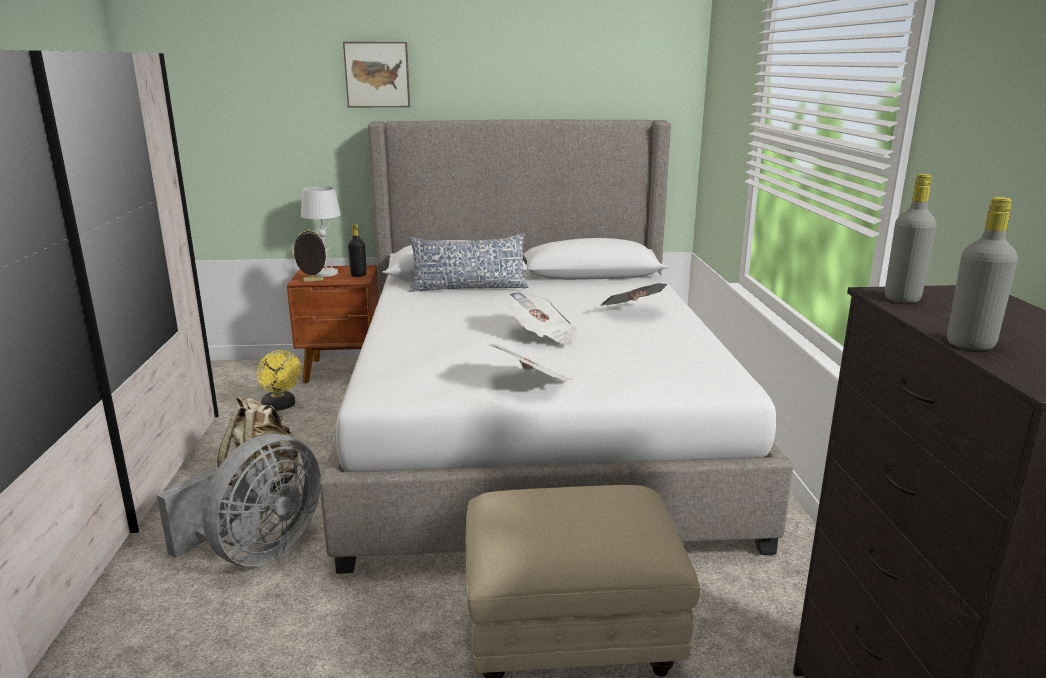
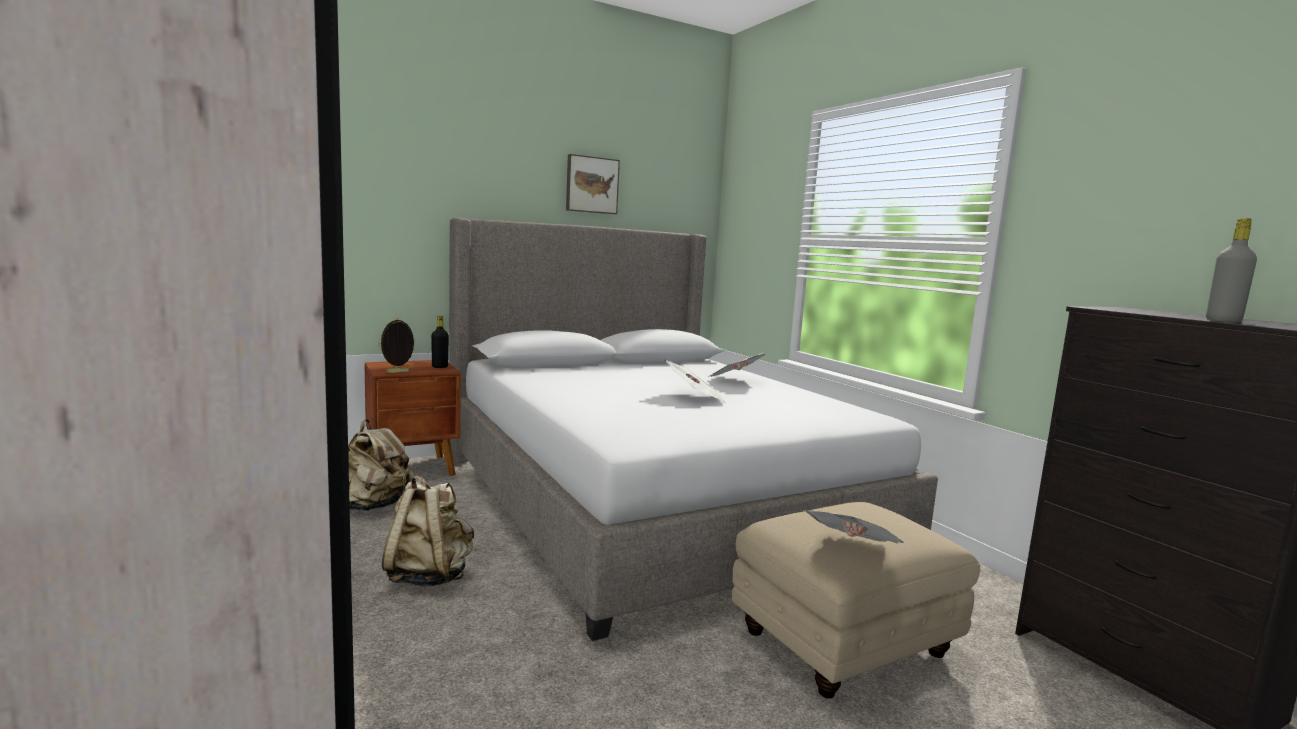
camera: 25 degrees left, 10 degrees down
(256, 552) = (485, 639): grey fan -> none
(281, 407) = (374, 507): yellow fan -> beige backpack
(326, 273) = (402, 366): white table lamp -> none
(377, 74) = (456, 175): picture -> picture (591, 185)
(468, 287) = (572, 370): pillow -> none
(530, 383) = (743, 427): newspaper -> newspaper (851, 553)
(902, 298) = (1114, 309): grey bottle -> none

